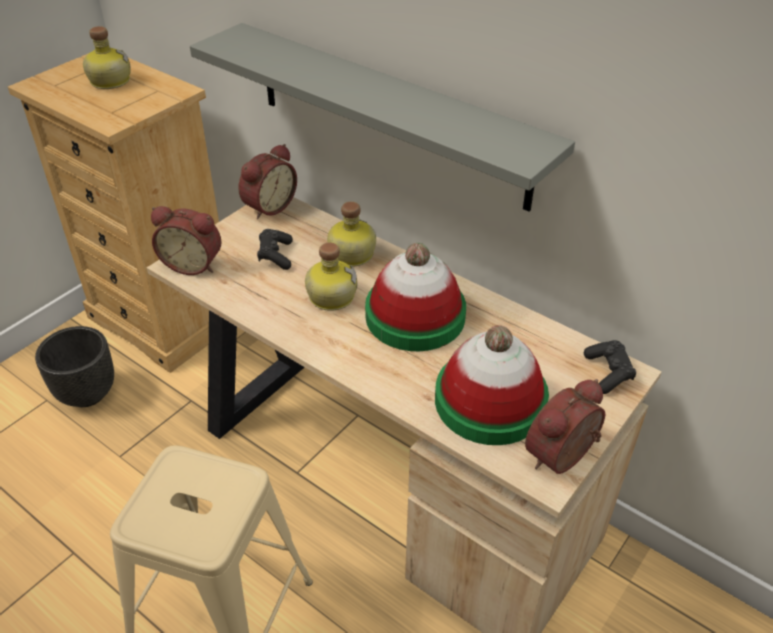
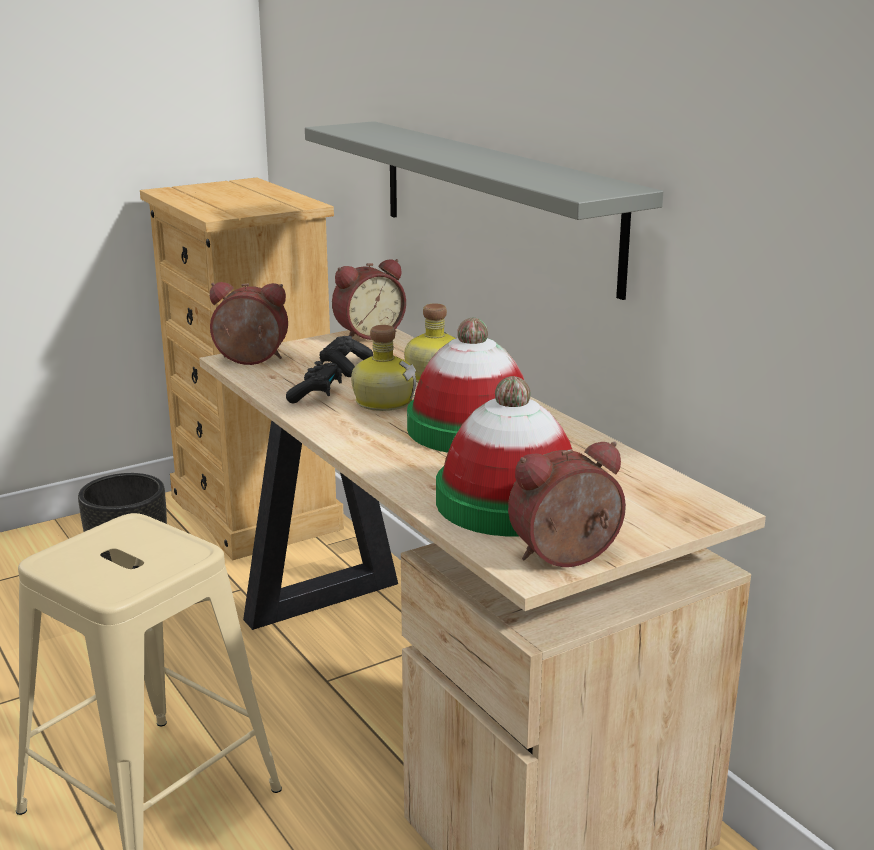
camera: 20 degrees right, 20 degrees down
(109, 81) = (241, 194): bottle -> none
(193, 263) = (250, 361): alarm clock -> alarm clock turned 150 degrees clockwise
(608, 373) = (687, 505): black game controller -> black game controller (316, 394)

